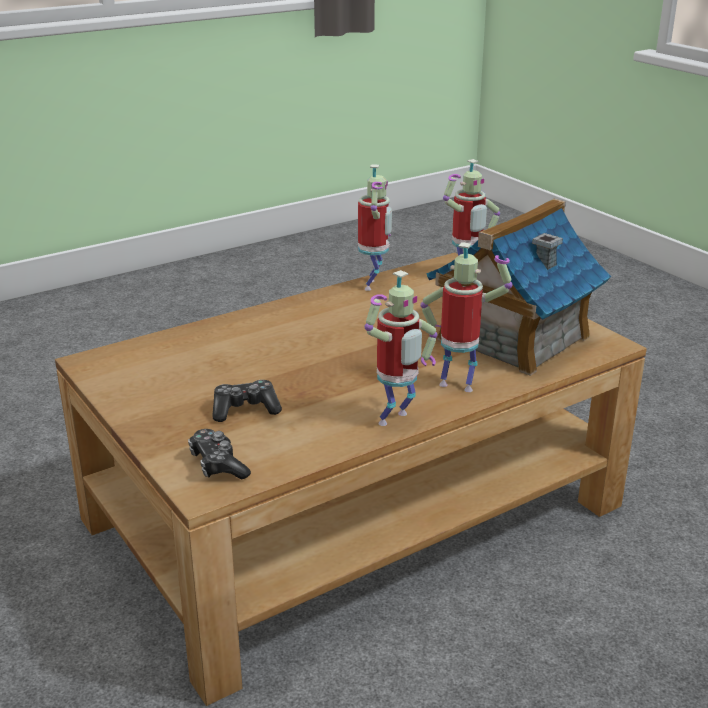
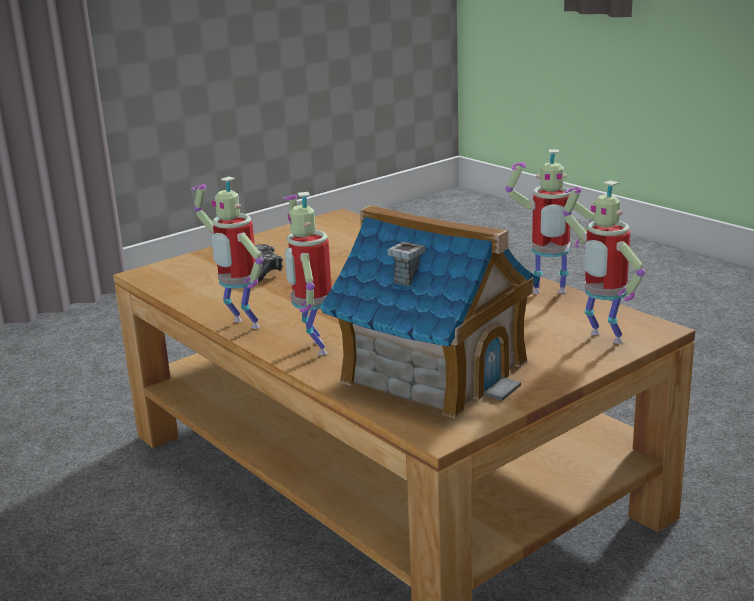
camera: 85 degrees right, 5 degrees down
(218, 464) = (179, 273): game controller -> none
(458, 385) = (314, 347): toy robot -> toy robot turned 150 degrees clockwise

